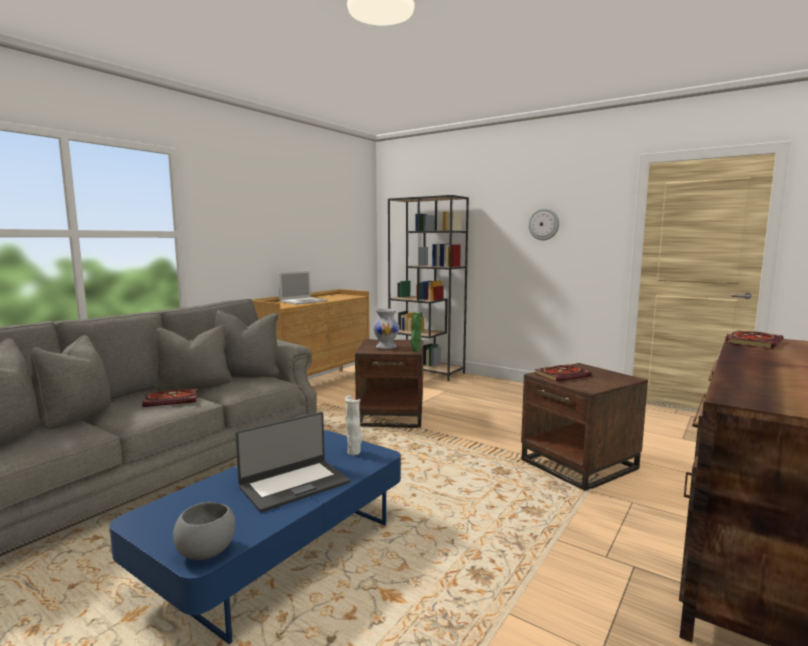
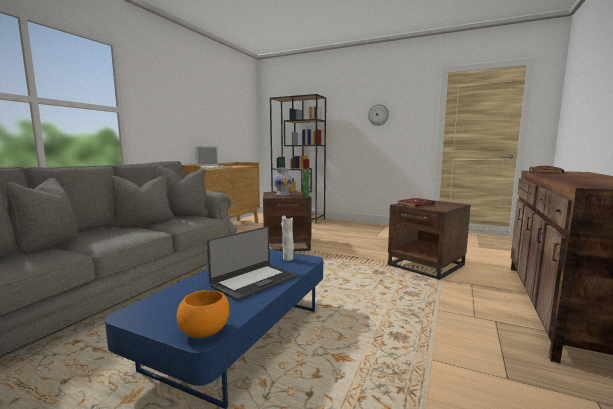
camera: 10 degrees left, 0 degrees up
(173, 399) = (131, 231): book -> none
(207, 551) = (205, 331): grey bowl -> orange bowl

